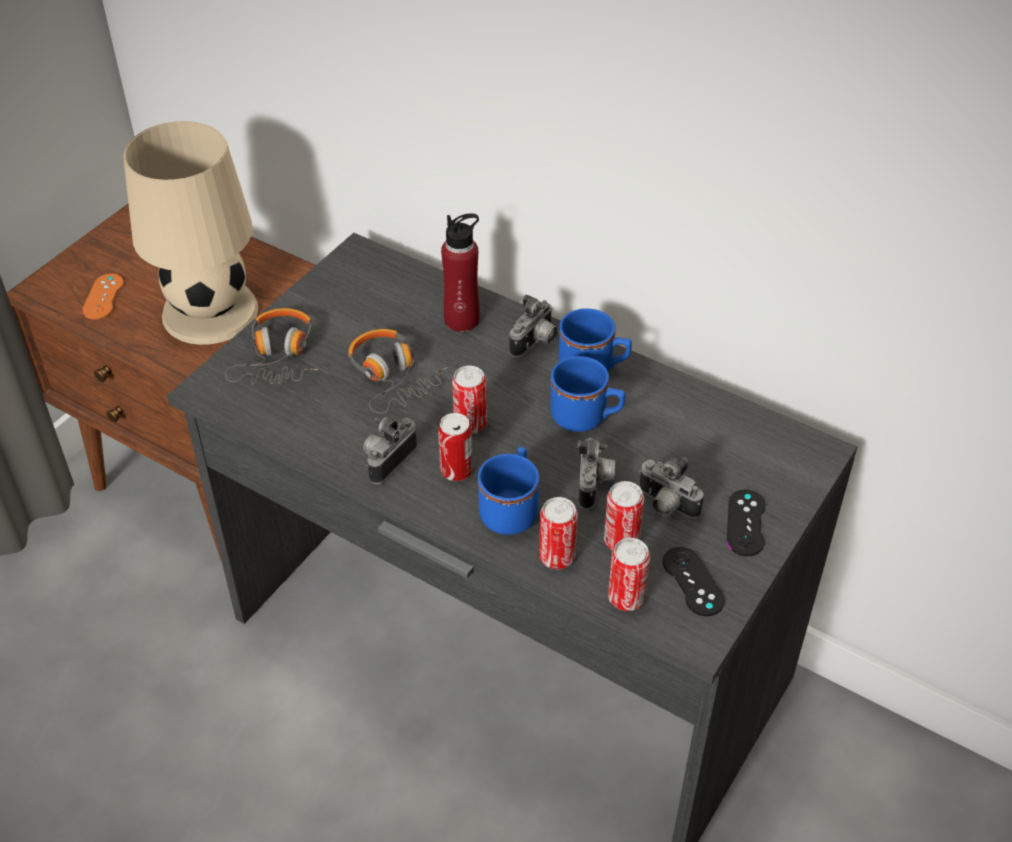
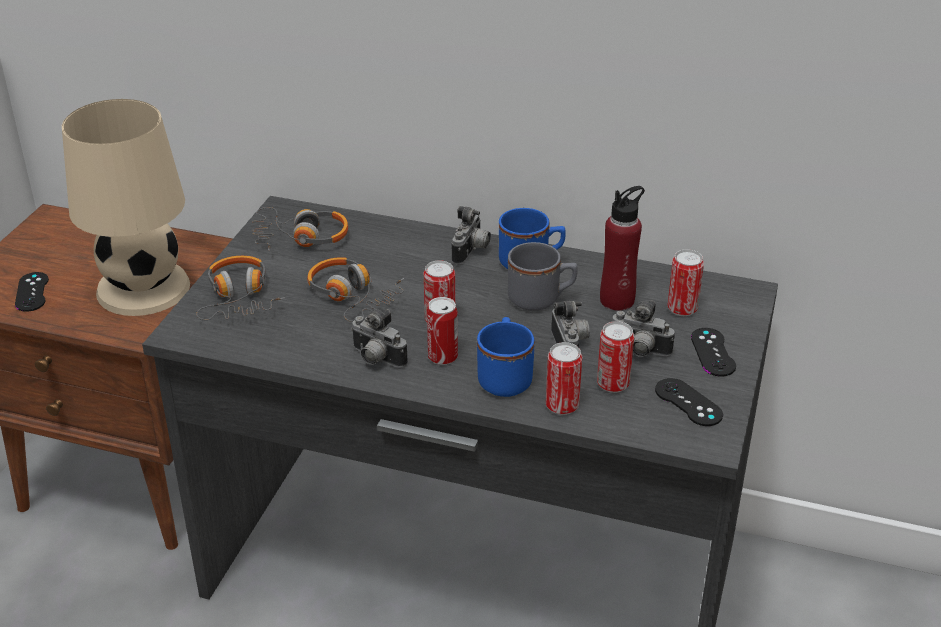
camera: 15 degrees left, 10 degrees down
(103, 297) = (32, 292): orange game controller -> black game controller
(365, 292) = (300, 238): none -> headphones
(387, 460) = (376, 359): camera -> camera turned 75 degrees counterclockwise
(462, 320) = (398, 245): red bottle -> red bottle (617, 300)
(586, 417) = (541, 299): blue mug -> grey mug
(626, 598) = (636, 425): can -> can (682, 309)

